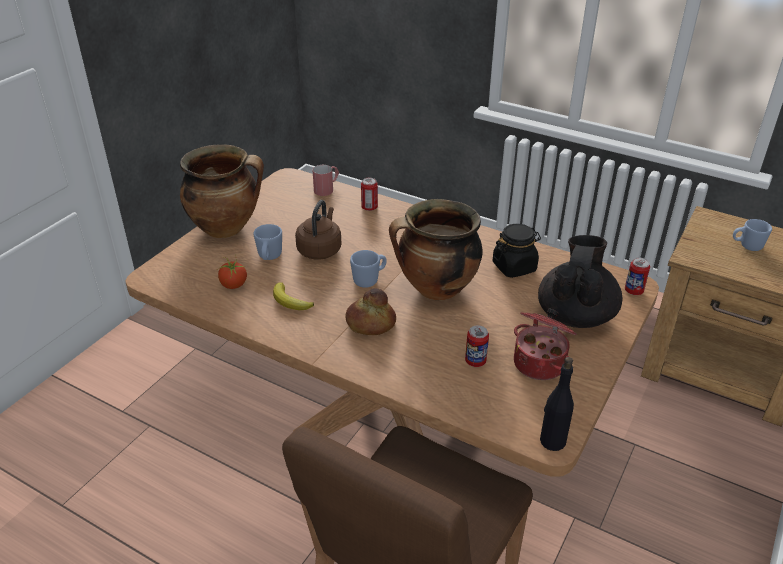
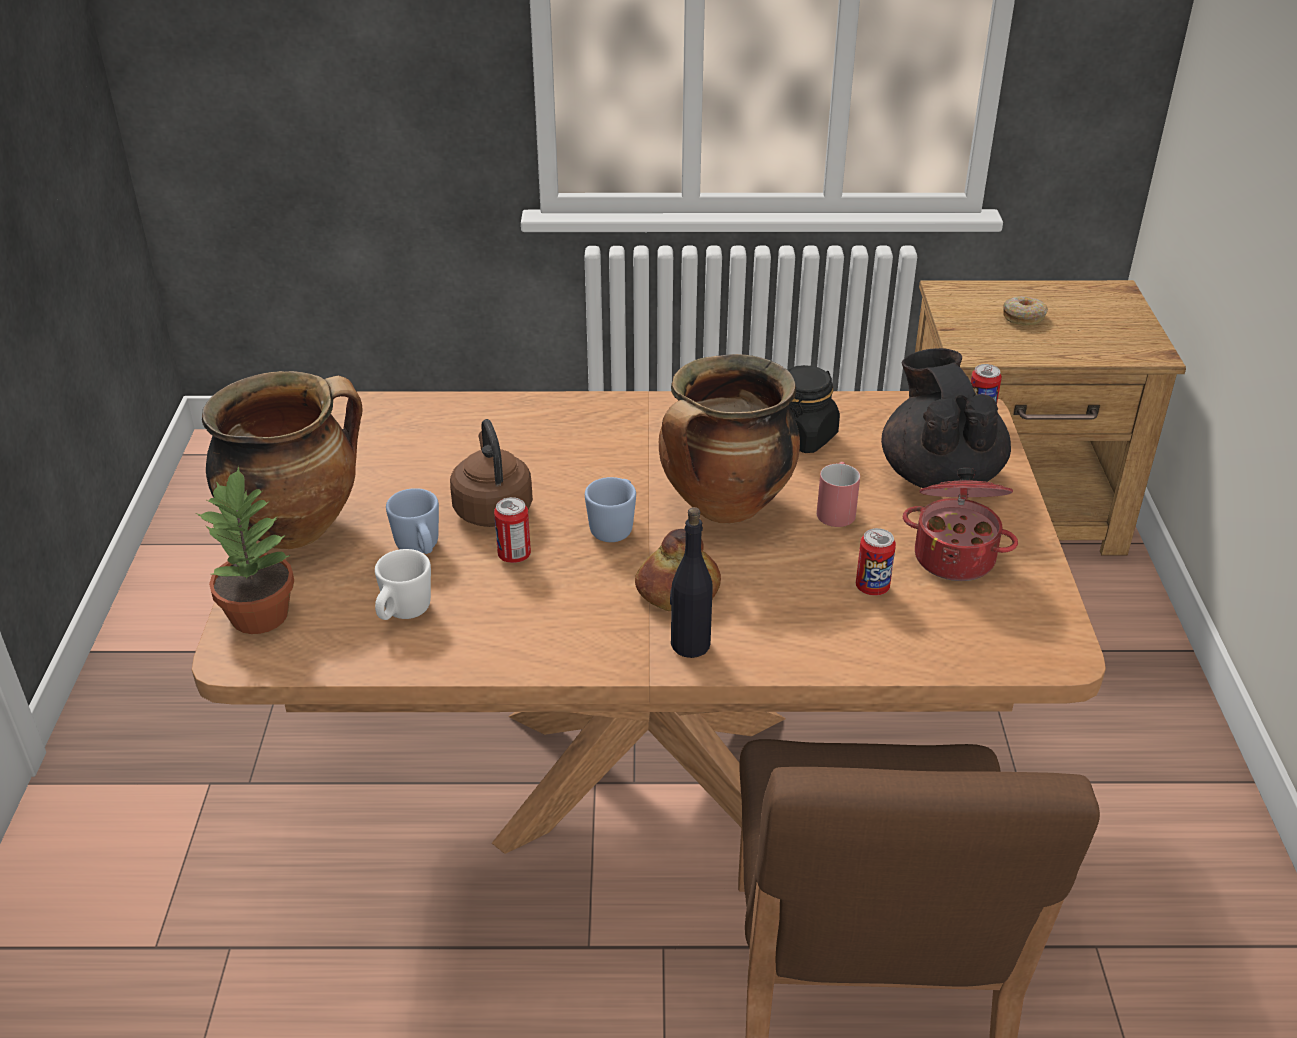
camera: 30 degrees left, 0 degrees up
(175, 263) = (261, 615): none -> potted plant
(233, 285) = (403, 613): tomato -> white mug
(290, 301) = (523, 604): banana -> none
(327, 189) = (409, 409): red mug -> red mug (836, 509)
(369, 207) = (508, 417): can -> can (514, 555)
(552, 441) = (1061, 652): black bottle -> black bottle (690, 644)
(746, 246) = (1023, 317): blue mug -> donut

